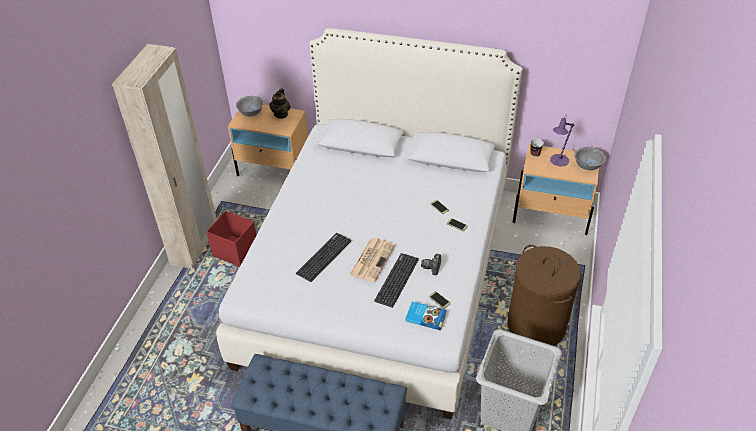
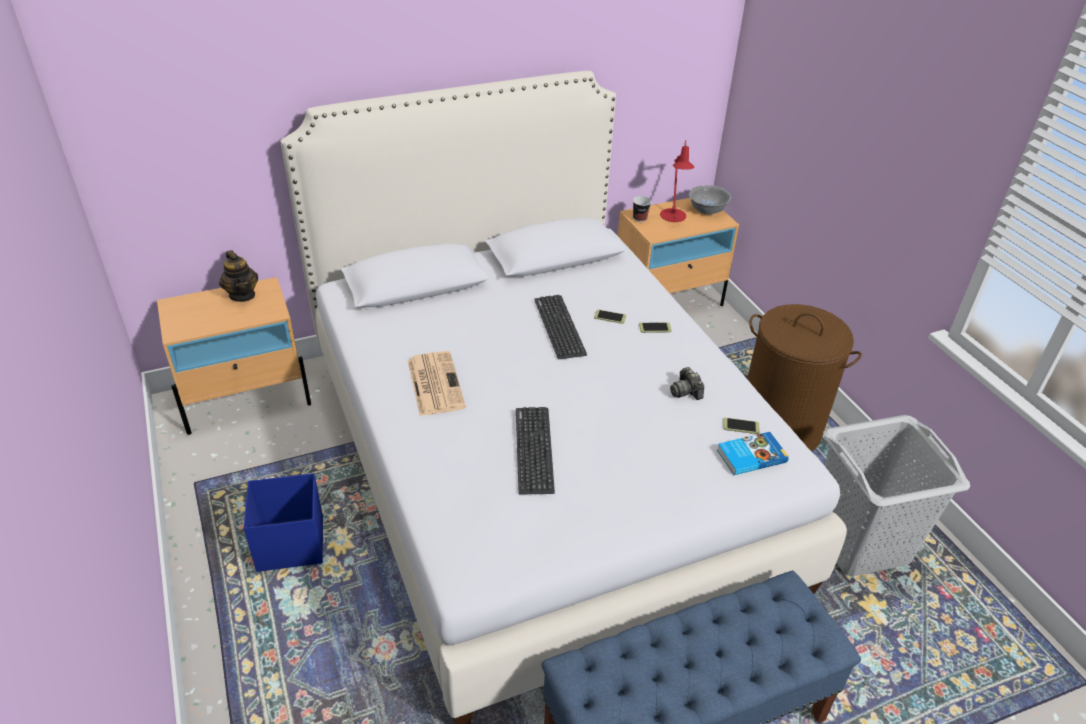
camera: 40 degrees left, 5 degrees down
(195, 245) = (208, 572): beige wardrobe -> none
(235, 251) = (289, 544): red storage box -> blue storage box
(251, 112) = (187, 310): grey bowl -> none
(372, 259) = (601, 419): newspaper -> newspaper (434, 383)
(397, 280) = (662, 429): keyboard -> keyboard (559, 327)
(558, 161) = (673, 217): purple table lamp -> red table lamp

